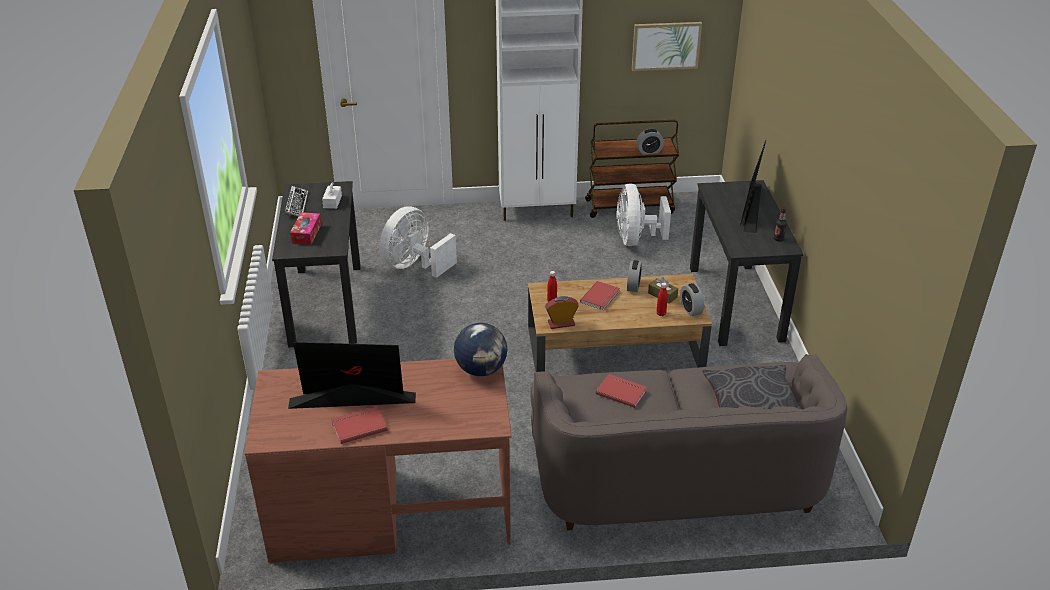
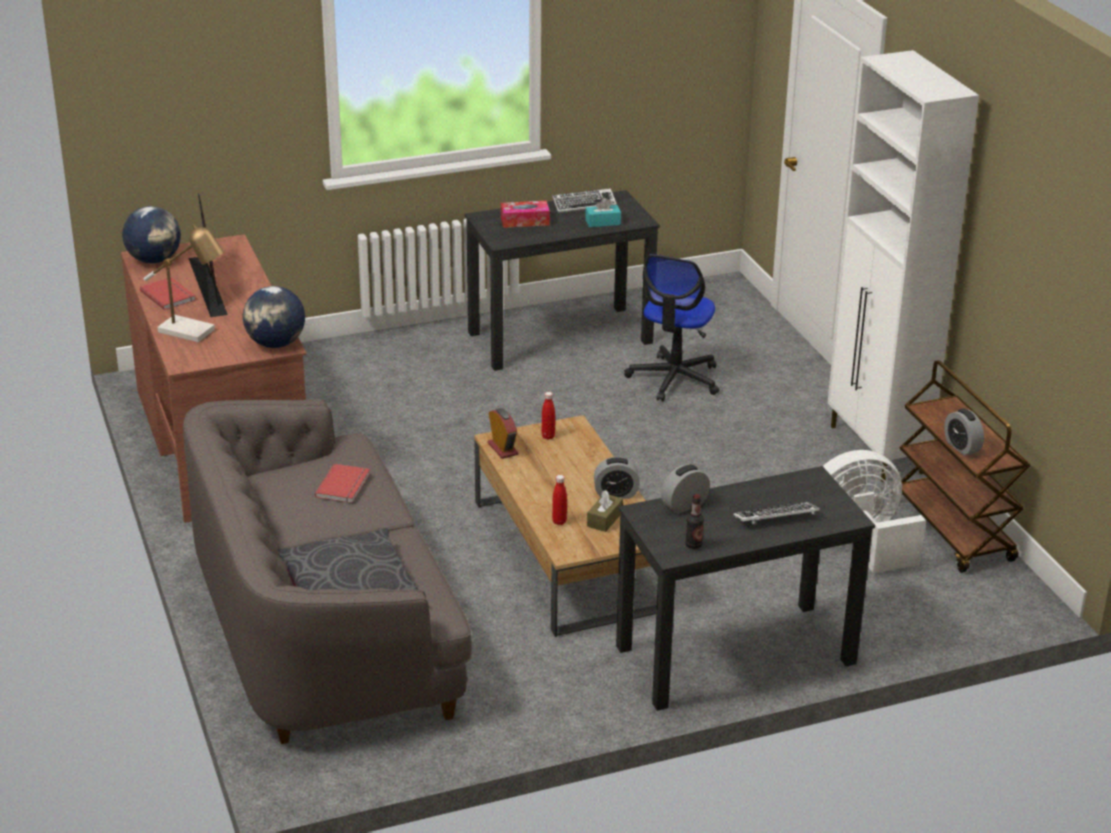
camera: 75 degrees right, 5 degrees down
(279, 431) = (154, 260): none -> globe
(332, 201) = (603, 222): white tissue box -> turquoise tissue box
(414, 266) = (674, 379): white fan -> office chair
(438, 415) = (193, 332): none -> table lamp
(601, 297) = (576, 471): red book -> none
(666, 45) = (1051, 304): picture -> none
(690, 309) = (580, 545): alarm clock -> alarm clock (684, 505)
(752, 207) = (776, 518): monitor -> keyboard

